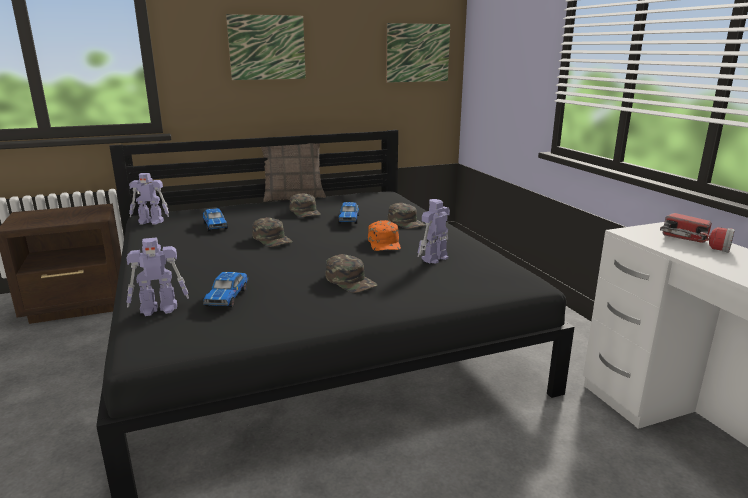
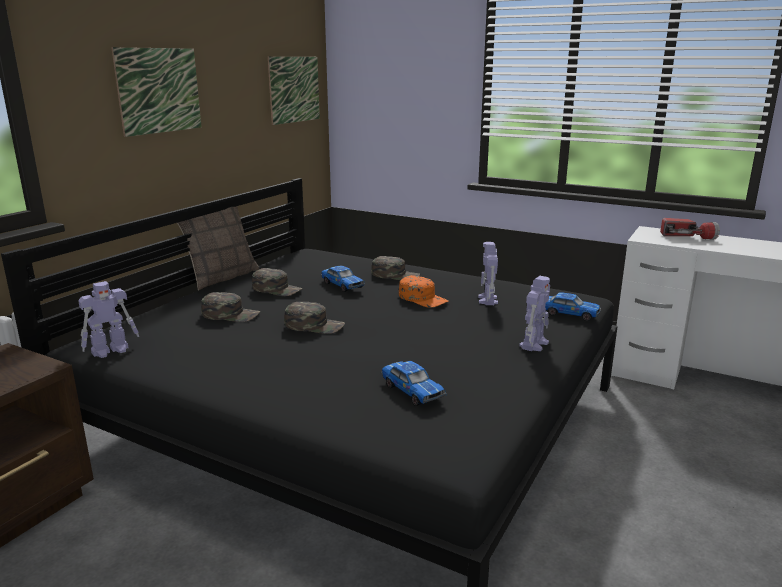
camera: 40 degrees left, 0 degrees up
(160, 309) = (381, 427): toy robot -> toy robot (534, 344)
(215, 225) = (211, 331): toy car -> toy car (569, 313)
(351, 281) = (473, 339): green cap -> green cap (231, 314)

